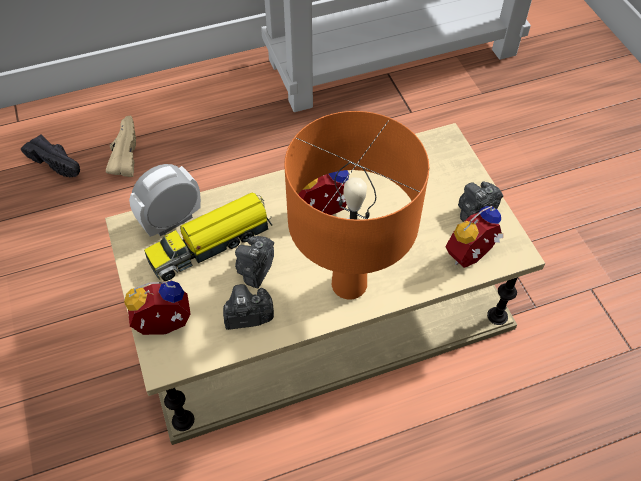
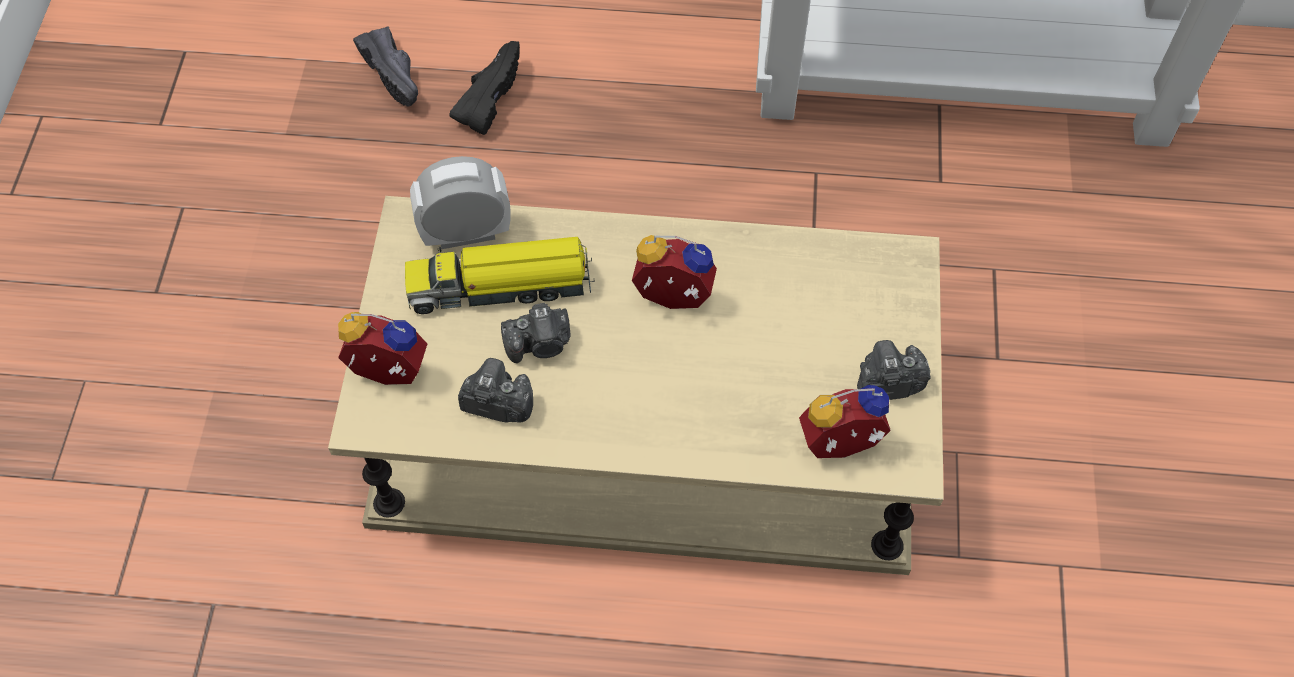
camera: 25 degrees right, 5 degrees up
(123, 155) = (487, 97): beige shoe -> black shoe
(256, 269) = (540, 344): camera -> camera turned 150 degrees counterclockwise
(349, 284) = (650, 416): orange table lamp -> none

